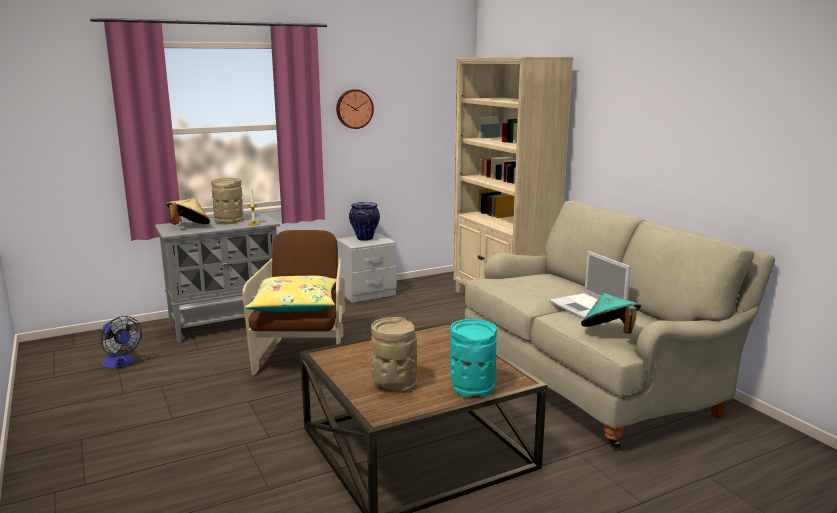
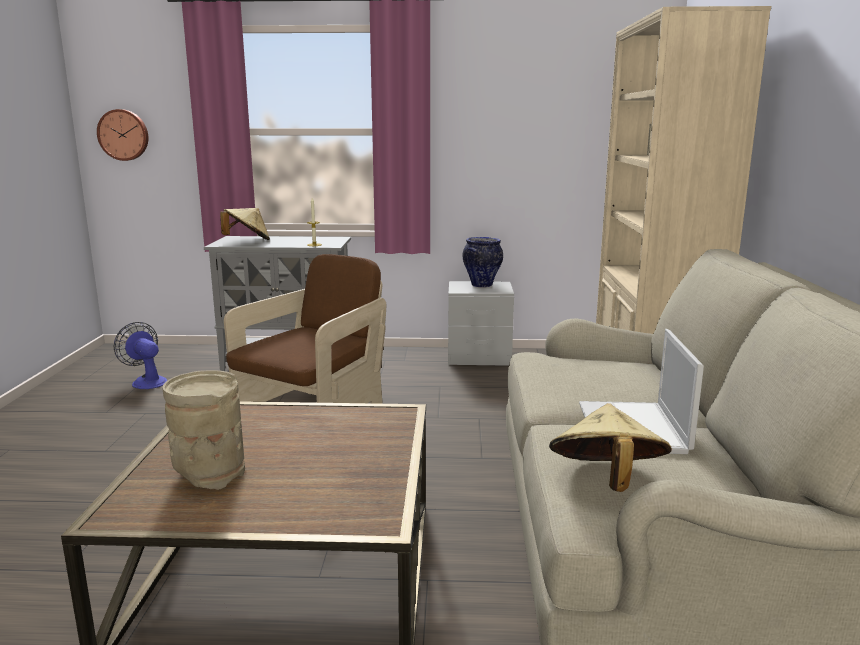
camera: 30 degrees right, 0 degrees up
(120, 363) = (146, 381): fan -> fan turned 150 degrees clockwise
(229, 220) = (299, 239): beige vase -> none
(295, 305) = (289, 346): yellow pillow -> none
(354, 109) = (484, 112): wall clock -> wall clock (124, 135)
(472, 387) = (295, 510): turquoise vase -> none
(609, 333) = (606, 481): turquoise hat -> beige hat

